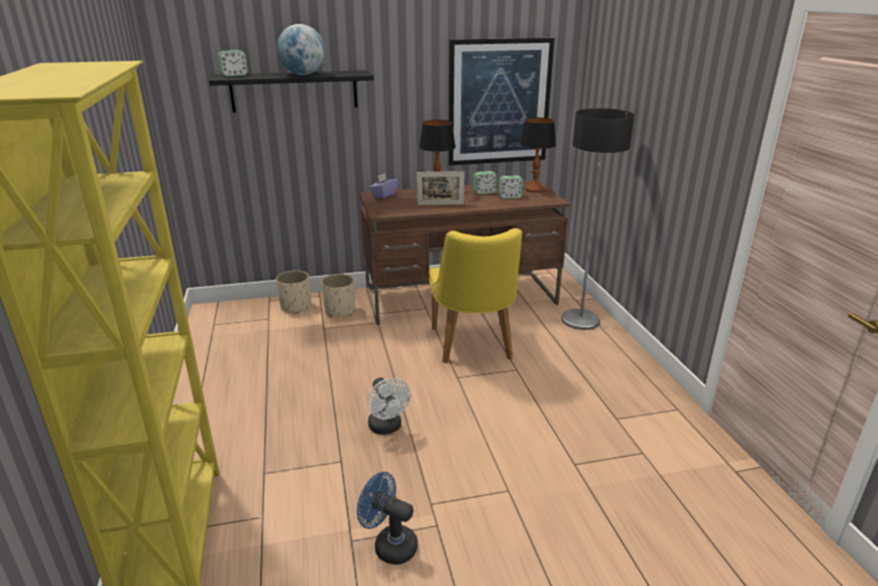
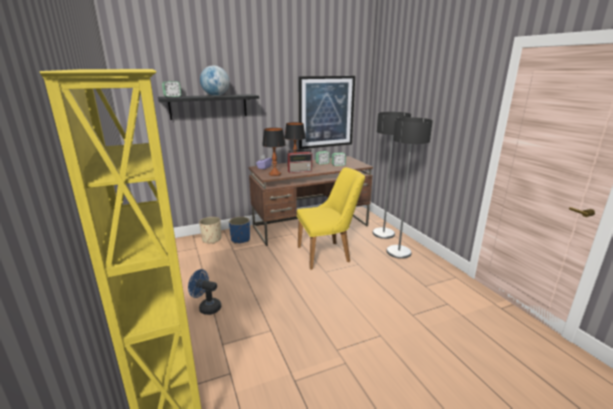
camera: 10 degrees left, 5 degrees down
(340, 311) = (240, 239): beige planter -> blue planter
(387, 428) = (293, 306): white fan -> none
(389, 544) = (320, 379): blue fan -> blue fan (207, 307)
(440, 204) = (300, 170): picture frame -> radio
(473, 347) = (328, 254): yellow chair -> yellow chair turned 90 degrees counterclockwise
(534, 189) = (349, 160): table lamp -> table lamp (275, 174)
(594, 355) = (399, 252): none -> floor lamp

